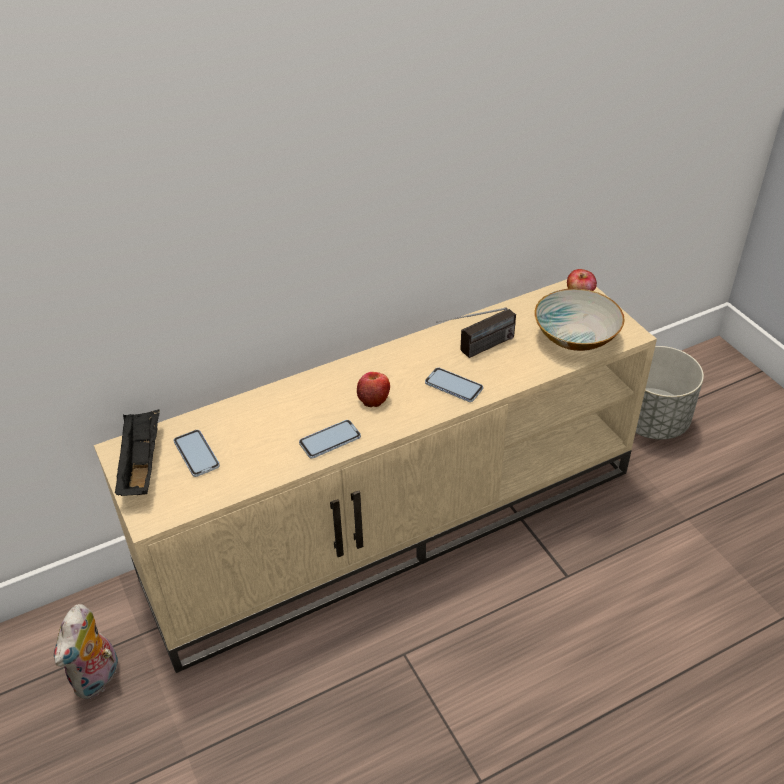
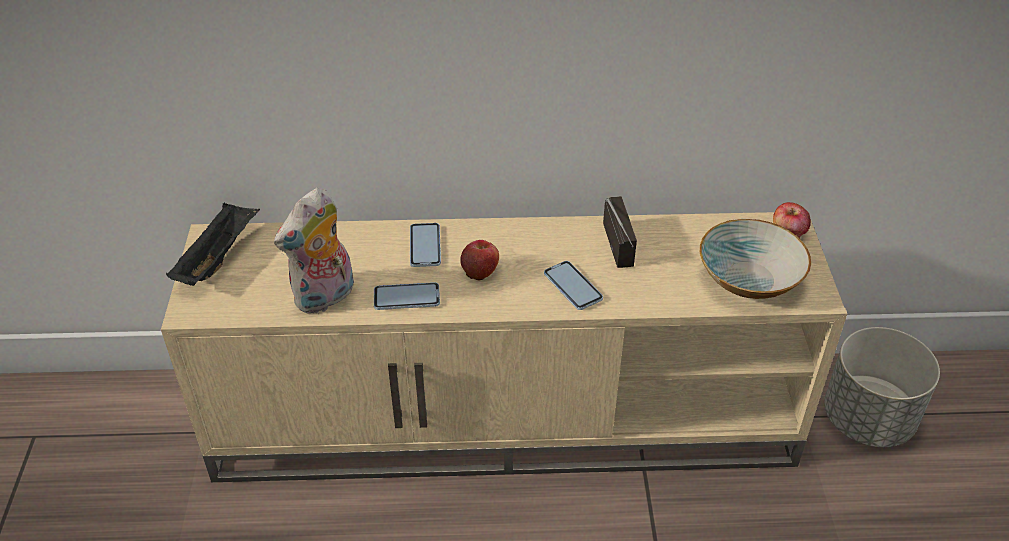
camera: 25 degrees right, 0 degrees up
(98, 678) = (143, 458): plush toy -> plush toy (325, 298)
(196, 454) = (273, 265): phone -> phone (425, 246)
(476, 350) = (624, 257): radio -> radio turned 90 degrees counterclockwise

